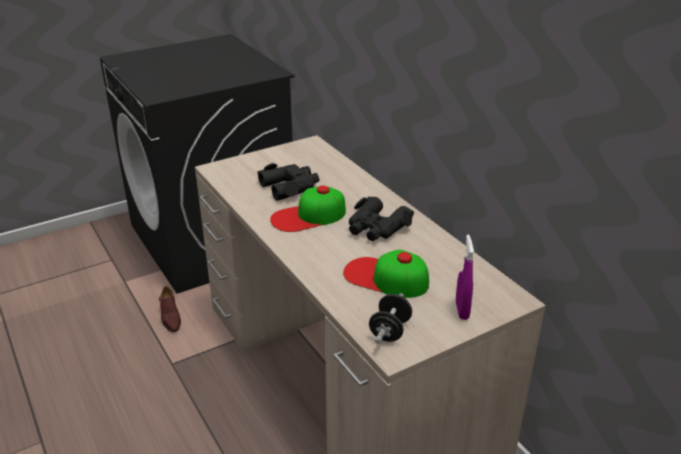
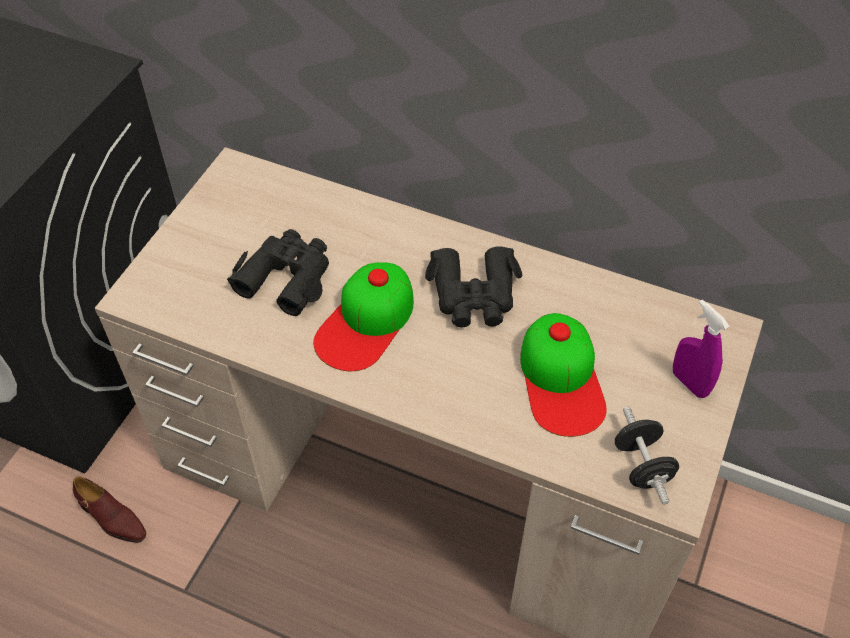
camera: 35 degrees left, 20 degrees up
(385, 277) = (561, 380): cap -> cap turned 90 degrees counterclockwise

